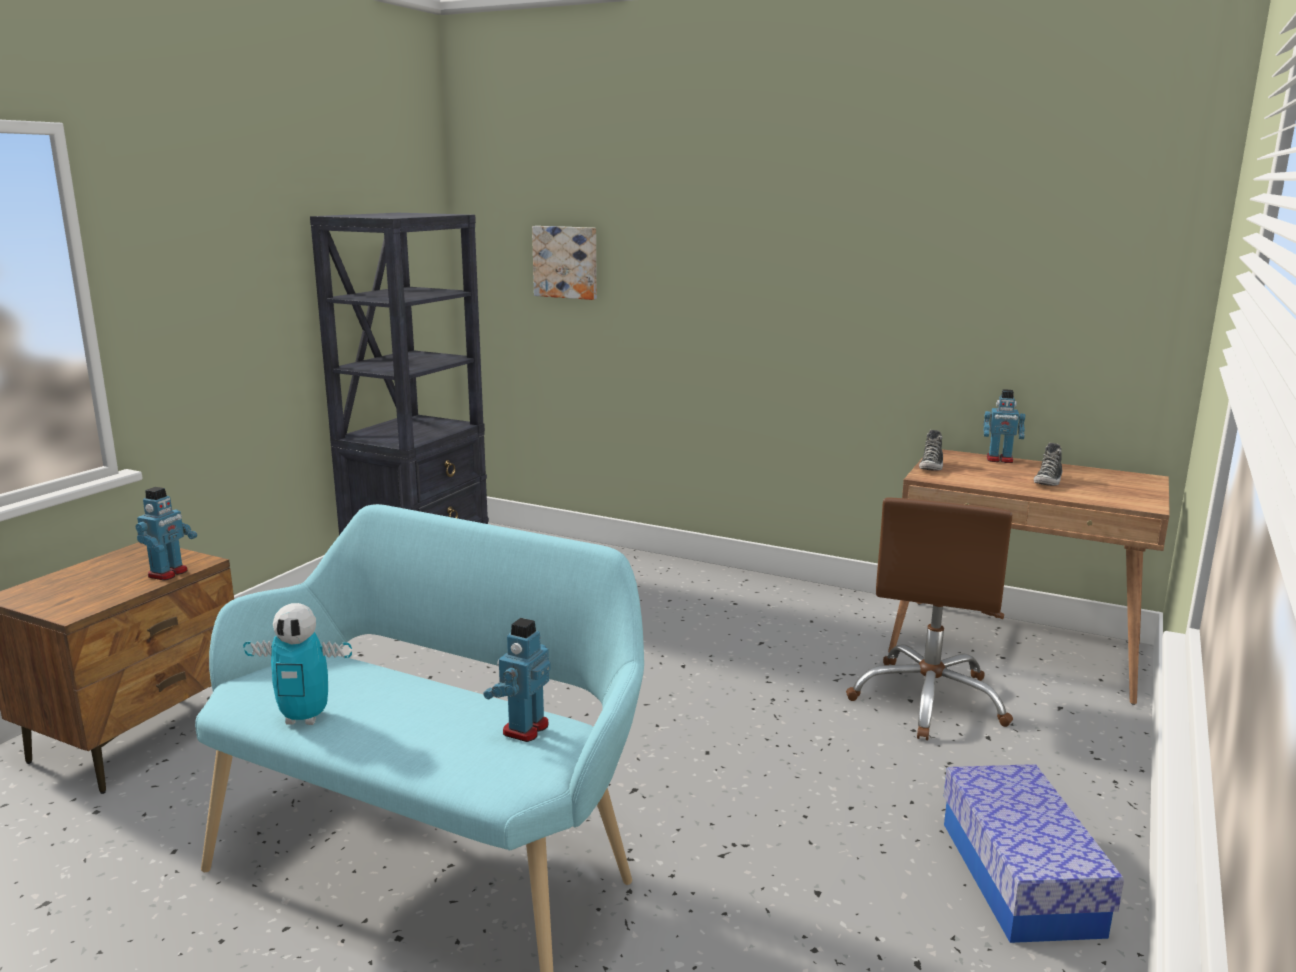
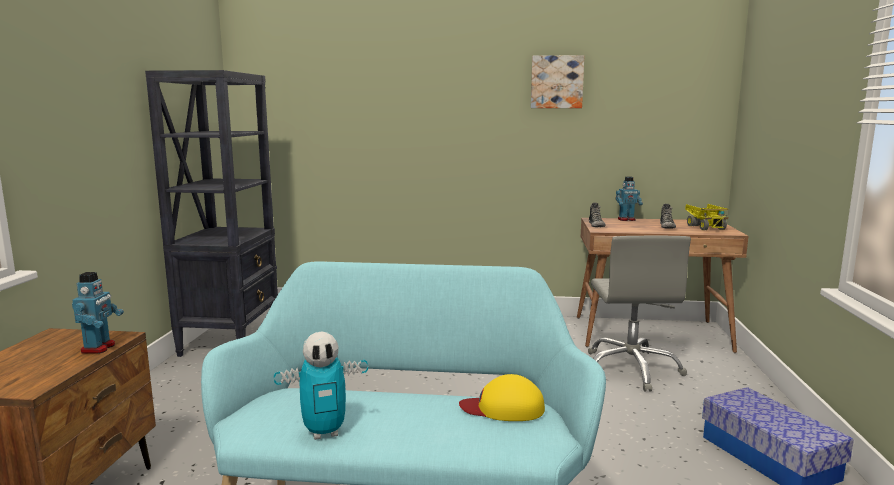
camera: 20 degrees left, 5 degrees down
(524, 729) = (503, 408): toy robot -> yellow cap
(566, 262) = (321, 113): picture -> picture (556, 82)
(929, 700) = (631, 369): brown office chair -> grey office chair
(1116, 489) = (705, 227): none -> toy truck

